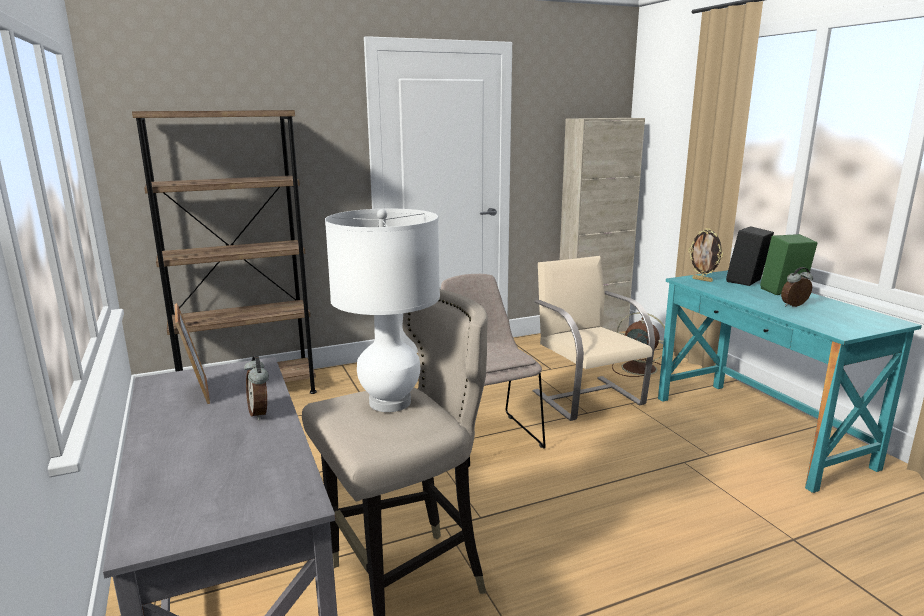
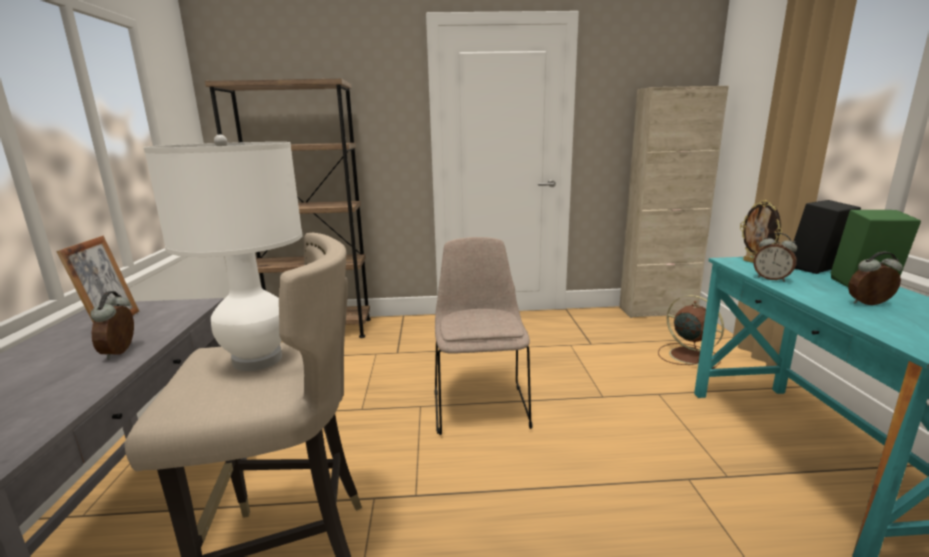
camera: 20 degrees right, 0 degrees up
(587, 397) = (612, 379): beige chair -> none
(722, 292) = (771, 279): none -> alarm clock

